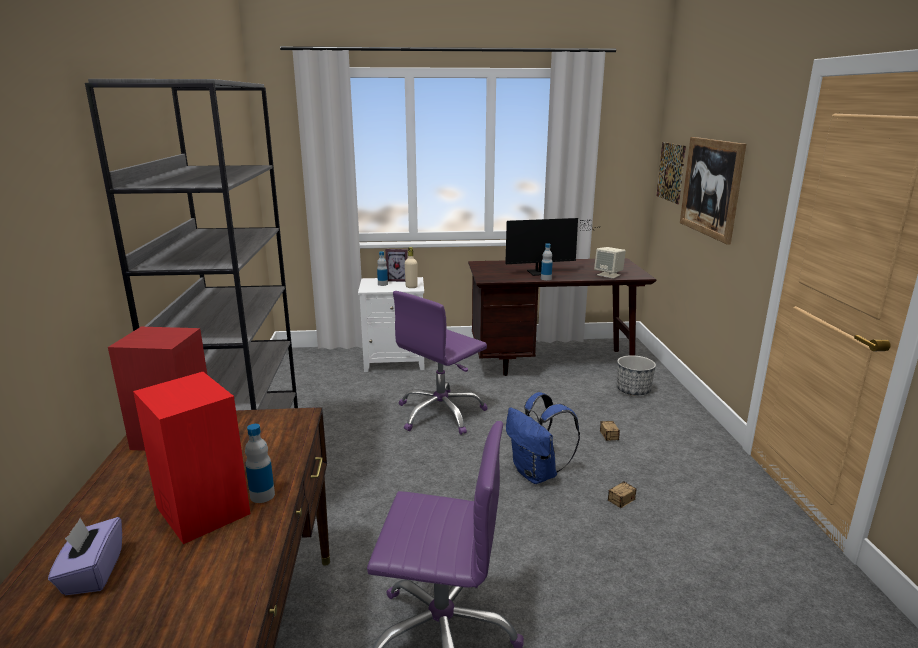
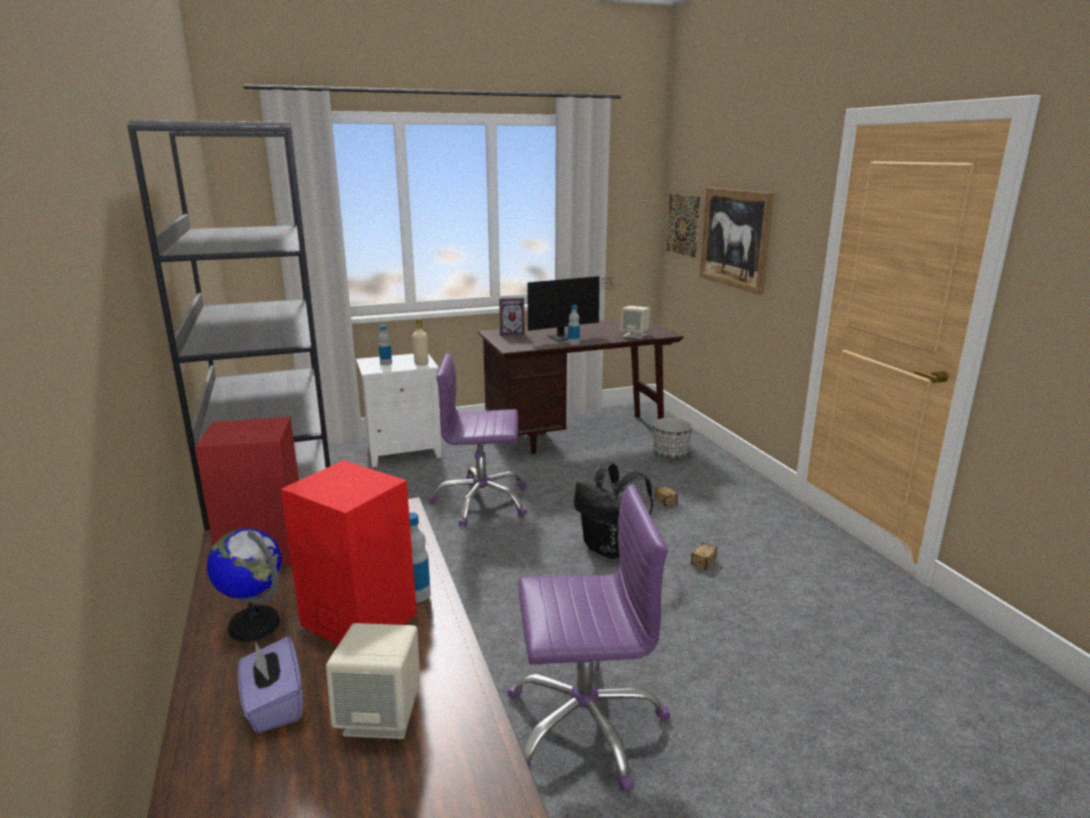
camera: 15 degrees left, 0 degrees up
(124, 501) = (254, 625): none -> globe
(163, 601) = (381, 716): none -> beige speaker
(398, 279) = (401, 357): picture frame -> picture frame (511, 333)
(441, 414) = (481, 501): purple office chair -> purple office chair turned 60 degrees clockwise
(537, 474) = (610, 549): blue backpack -> black backpack

